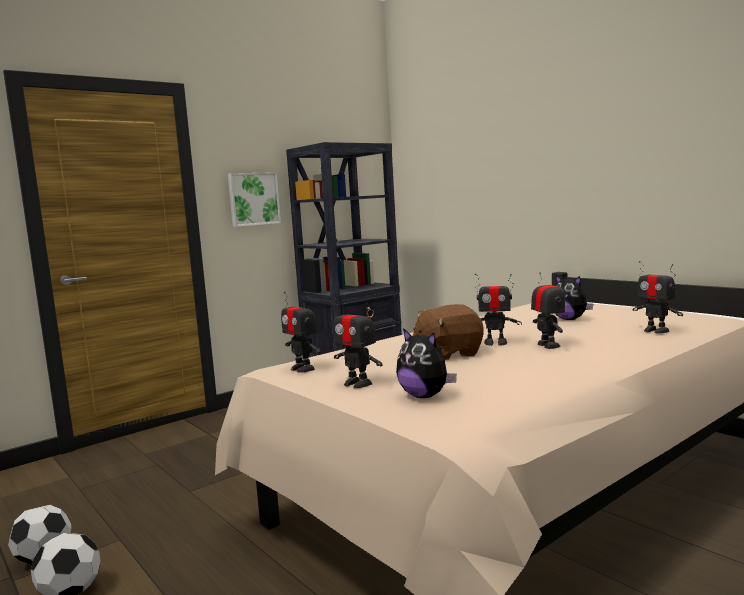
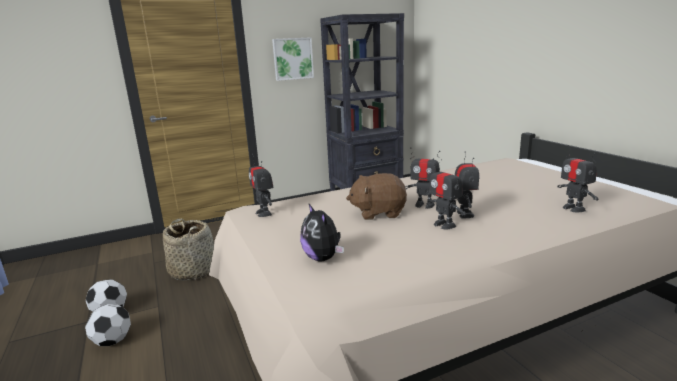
camera: 15 degrees right, 10 degrees up
(150, 490) = (193, 271): none -> basket
(357, 383) = (287, 236): toy robot -> toy robot (444, 225)
(570, 319) = (508, 184): plush toy -> none

